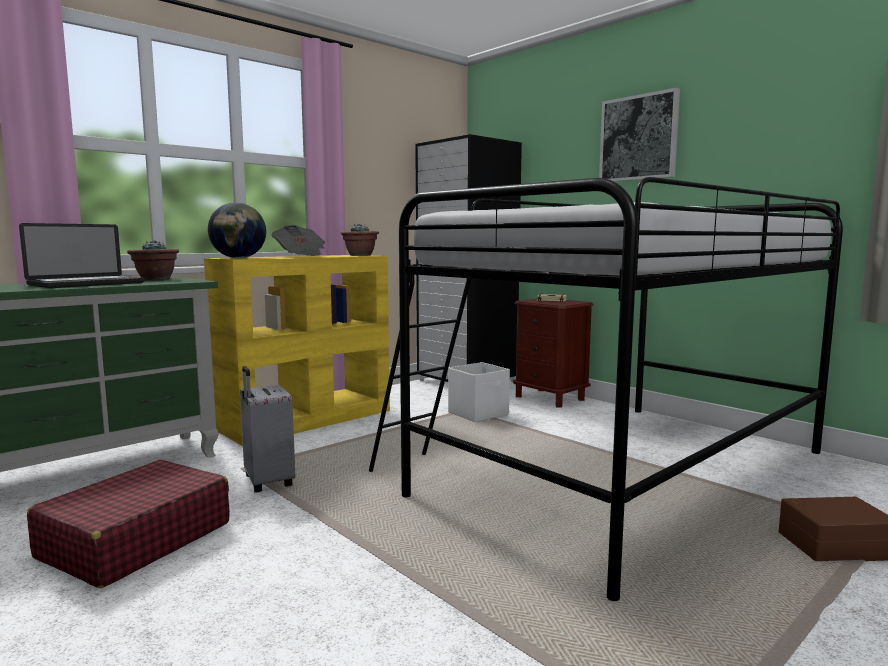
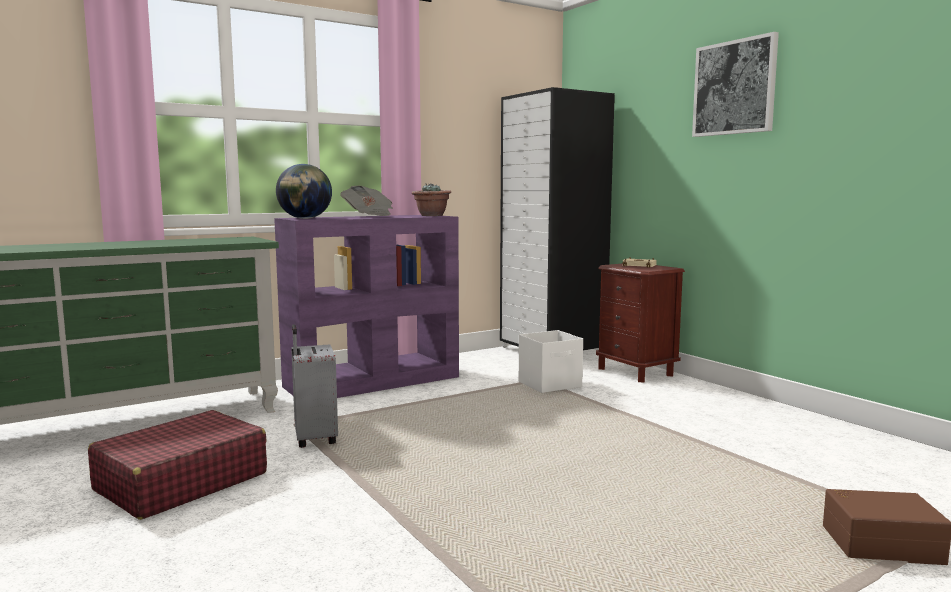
camera: 10 degrees right, 0 degrees up
(87, 284) = (160, 243): laptop -> none
(155, 279) = (225, 238): potted plant -> none
(305, 419) = (372, 381): yellow bookcase -> purple bookcase
(622, 473) = (678, 453): black bed -> none

